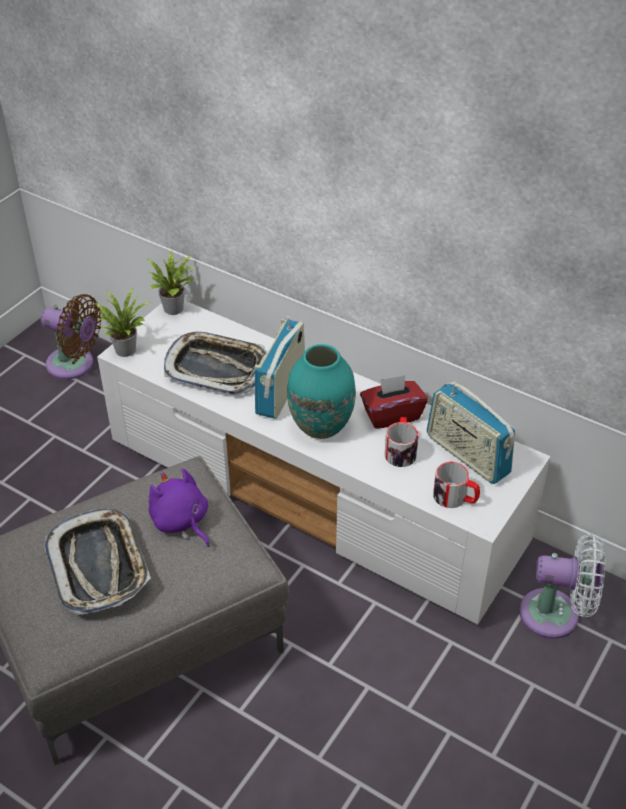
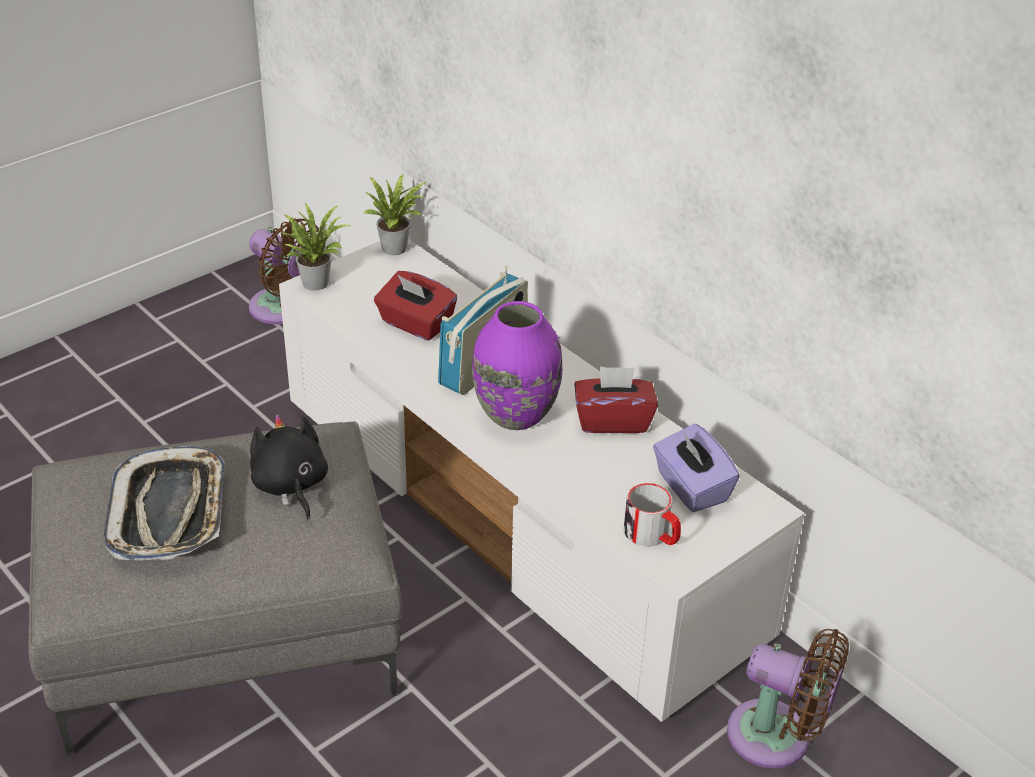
camera: 15 degrees right, 5 degrees down
(181, 522) = (290, 486): purple plush toy -> black plush toy
(216, 368) = (415, 324): tray -> red tissue box
(320, 426) = (514, 414): turquoise vase -> purple vase
(400, 450) = (605, 464): mug -> none
(467, 455) = (691, 488): radio -> purple tissue box
(556, 615) = (777, 738): white fan -> brown fan

